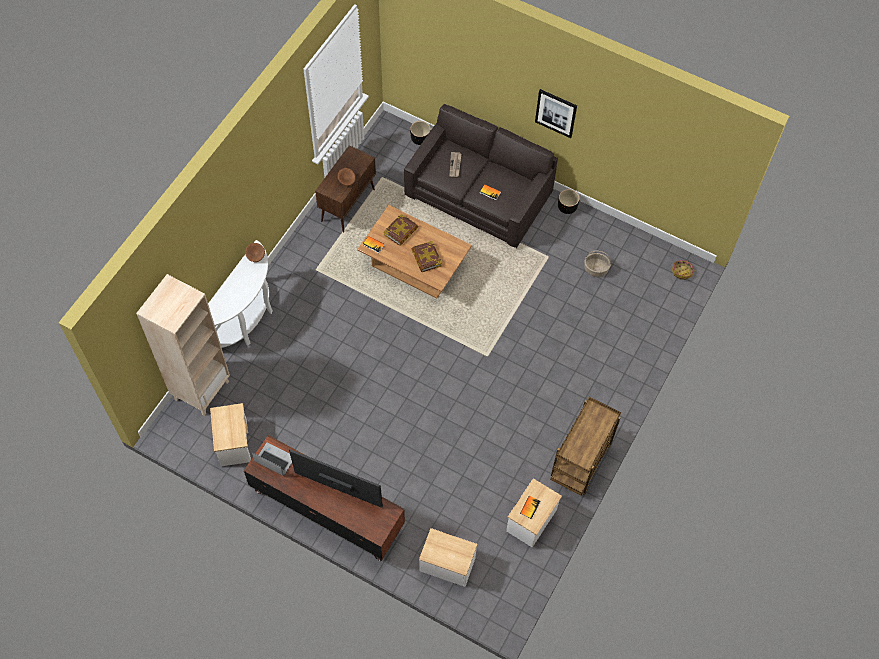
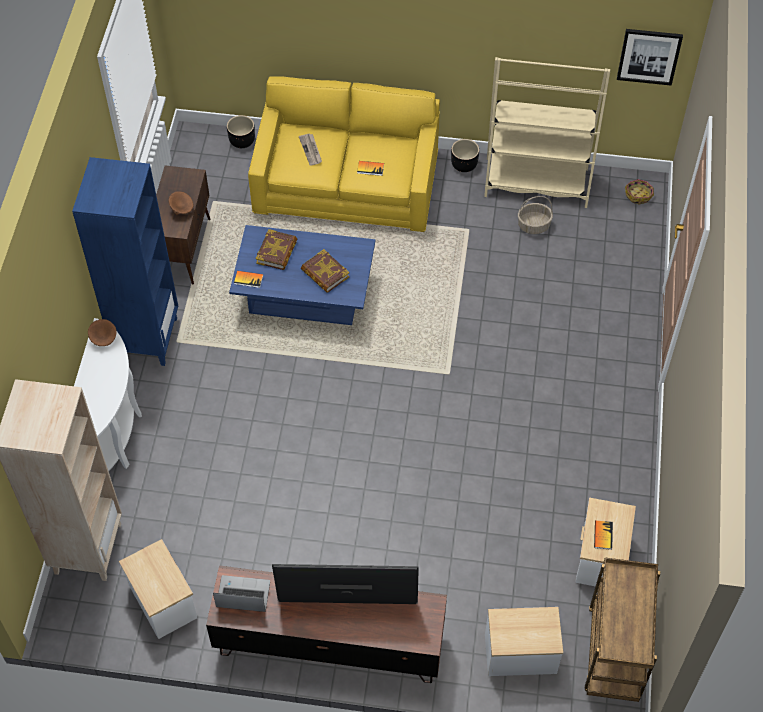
camera: 20 degrees left, 5 degrees down
(297, 260) = (147, 338): none -> blue bookcase
(414, 267) = (305, 296): brown coffee table -> blue coffee table
(479, 194) = (347, 183): grey sofa -> yellow sofa
(556, 113) = (428, 35): picture -> picture (649, 56)
(580, 463) = (628, 464): brown cart -> brown cart (614, 655)
(612, 238) = (536, 183): none -> beige bookcase

